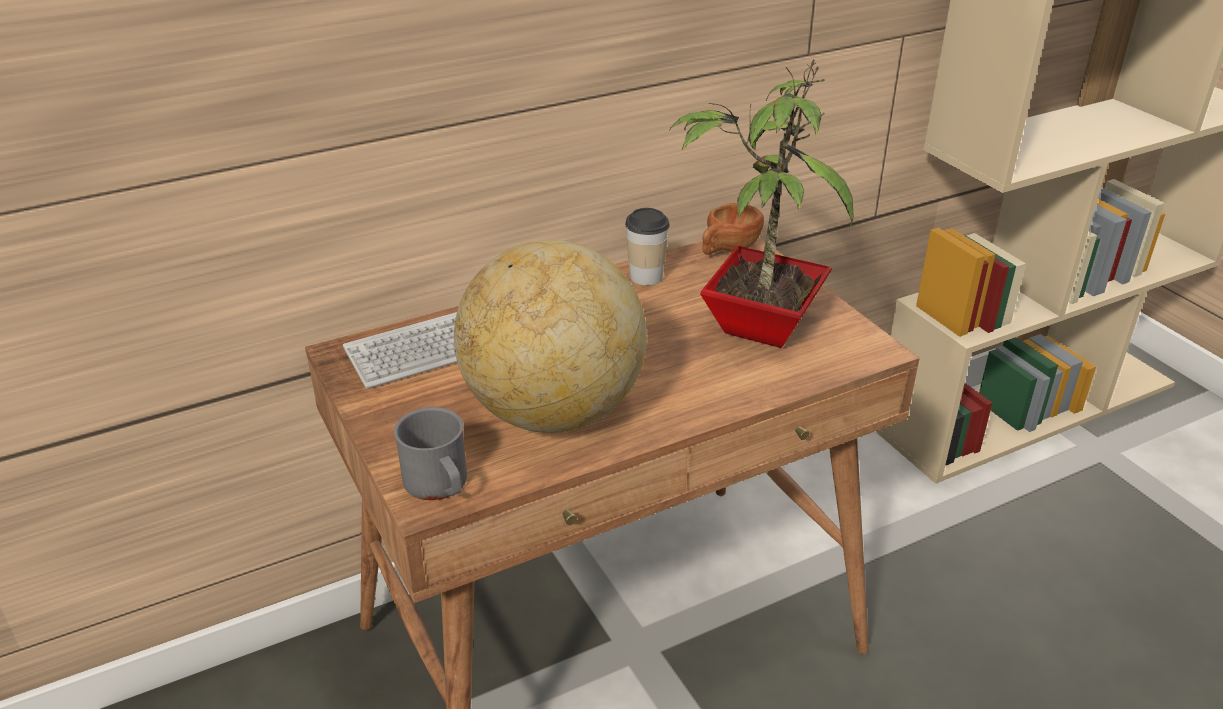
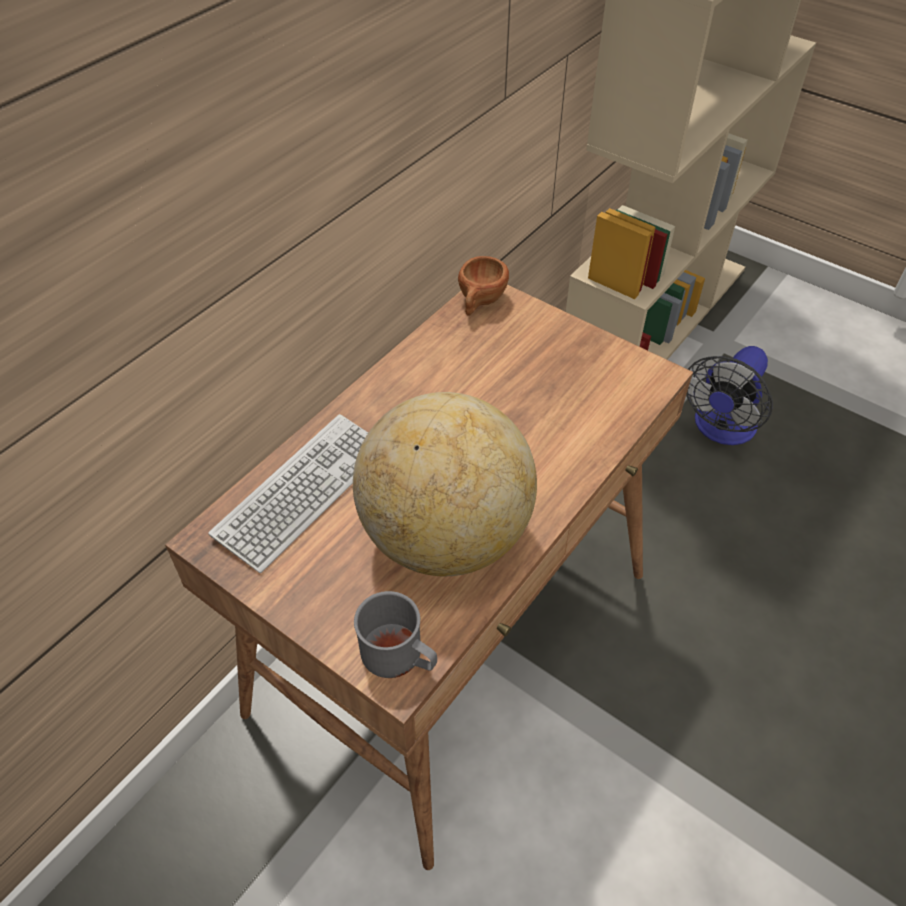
camera: 25 degrees left, 15 degrees up
(646, 276) = (430, 355): cup -> none
(757, 325) = (553, 380): potted plant -> none
(1053, 537) = (721, 429): none -> fan

